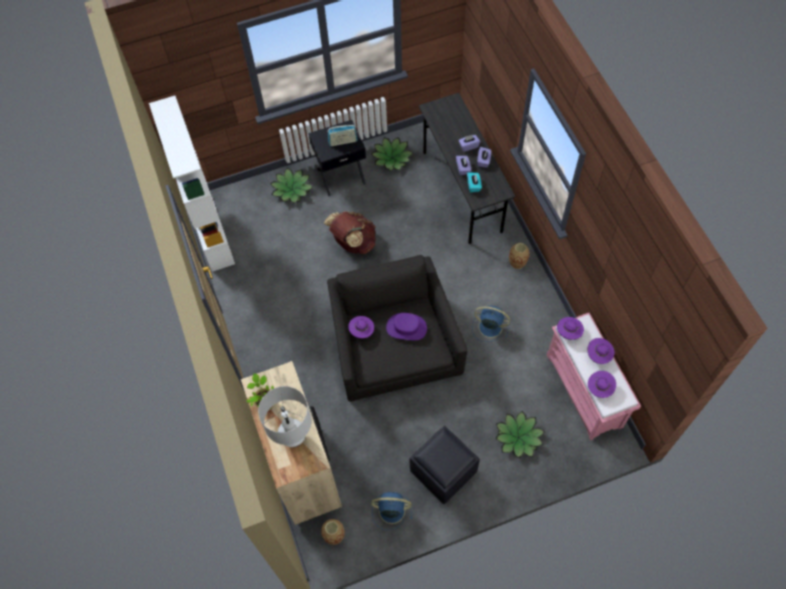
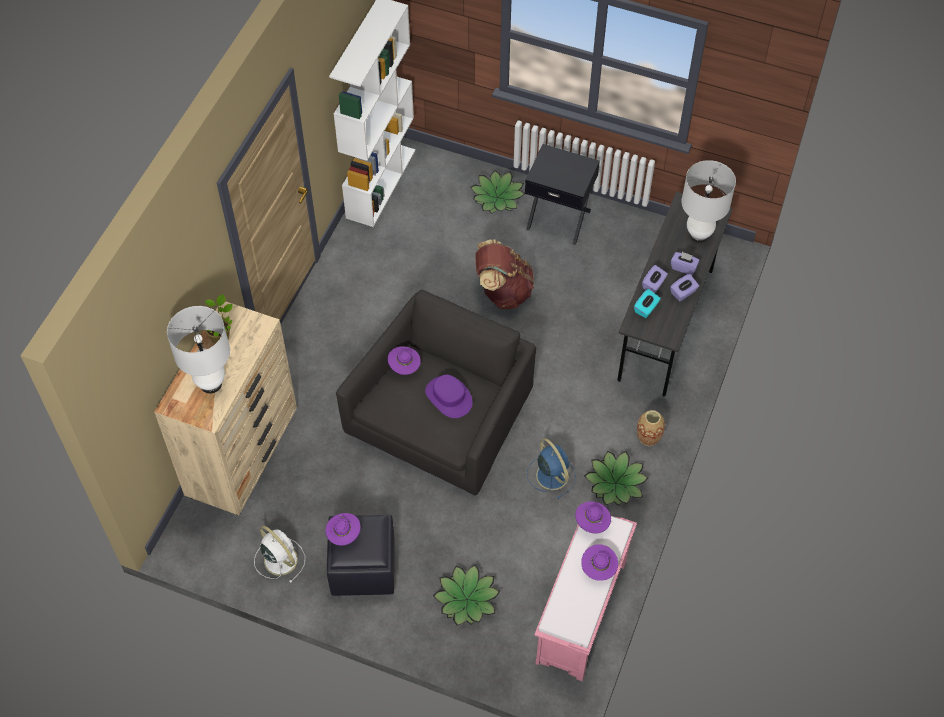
camera: 40 degrees right, 5 degrees down
(334, 535) = (209, 536): vase -> none
(343, 141) = (567, 175): radio -> none
(390, 510) = (279, 559): blue fan -> white fan
(392, 158) = (629, 239): potted plant -> potted plant (616, 483)
(457, 121) = (698, 235): none -> white table lamp
(599, 388) = (564, 599): purple hat -> purple hat (343, 535)

